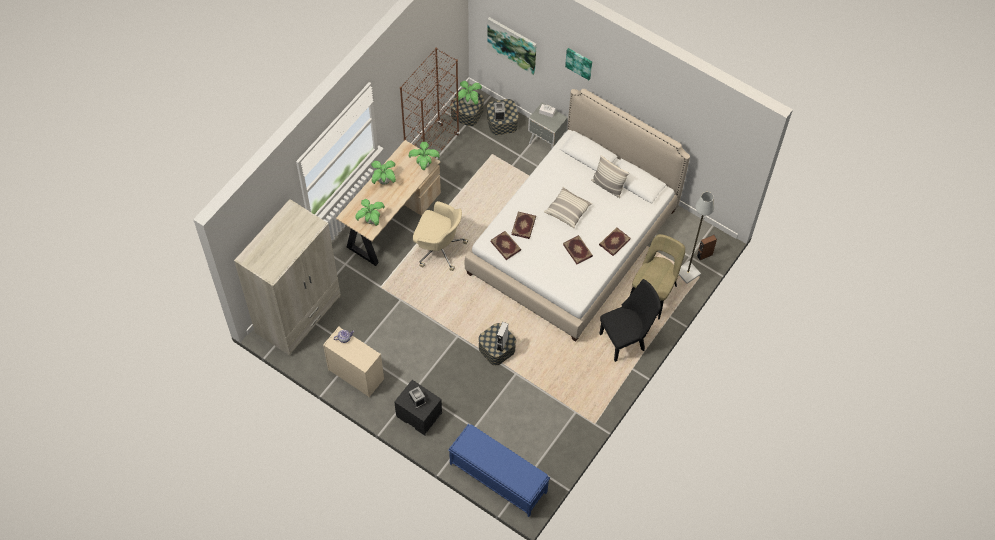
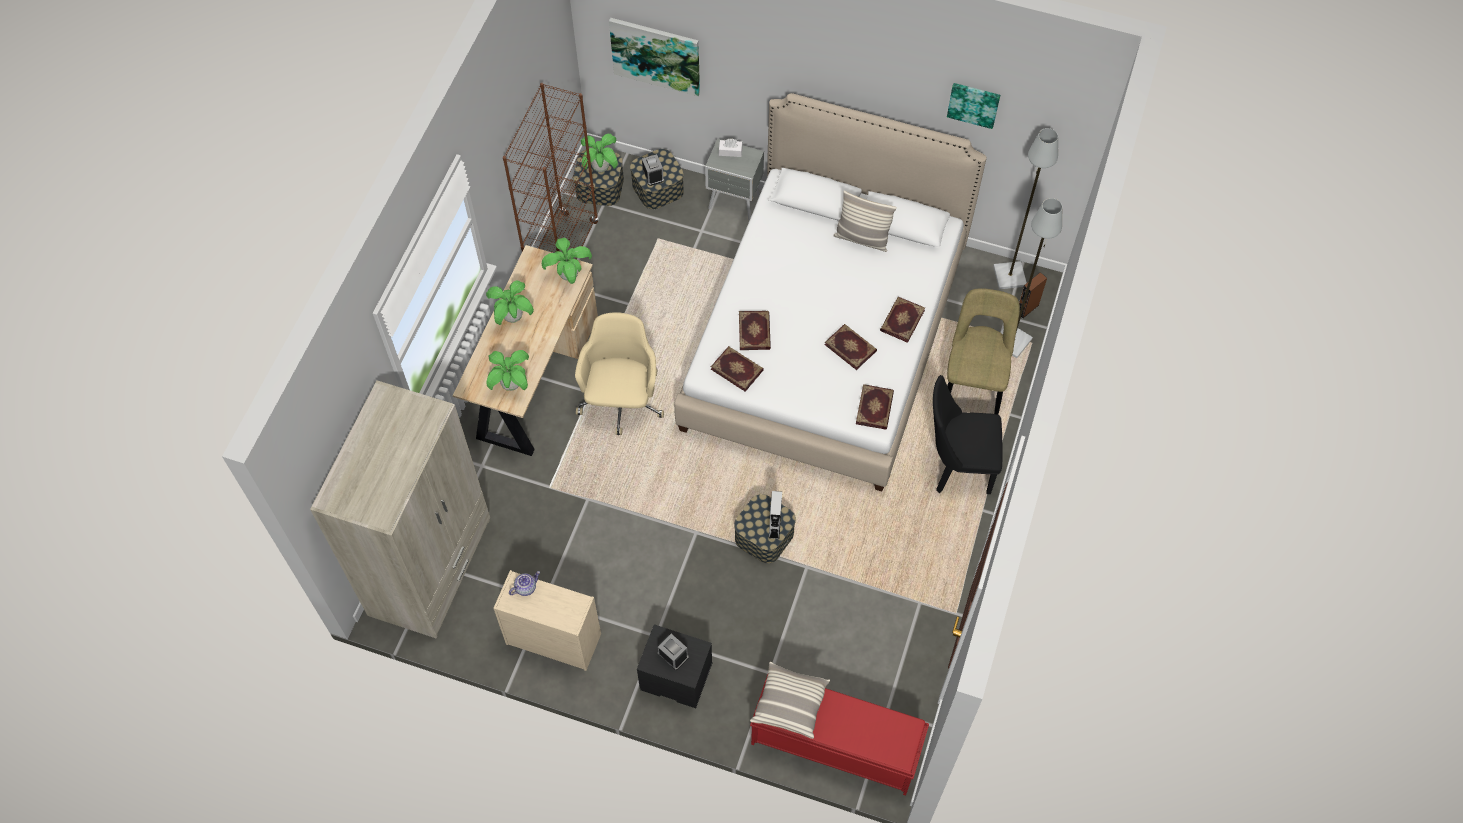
camera: 15 degrees left, 0 degrees up
(438, 247) = (622, 401): beige office chair -> beige office chair turned 90 degrees counterclockwise
(497, 477) = (834, 744): blue bench -> red bench
(567, 211) = (814, 291): pillow -> pillow (790, 704)
(579, 63) = (777, 52): picture -> picture (973, 104)
(579, 290) = (875, 408): none -> book
(625, 339) = (956, 467): black chair -> black chair turned 135 degrees counterclockwise
(700, 232) = (1009, 276): none -> grey floor lamp

